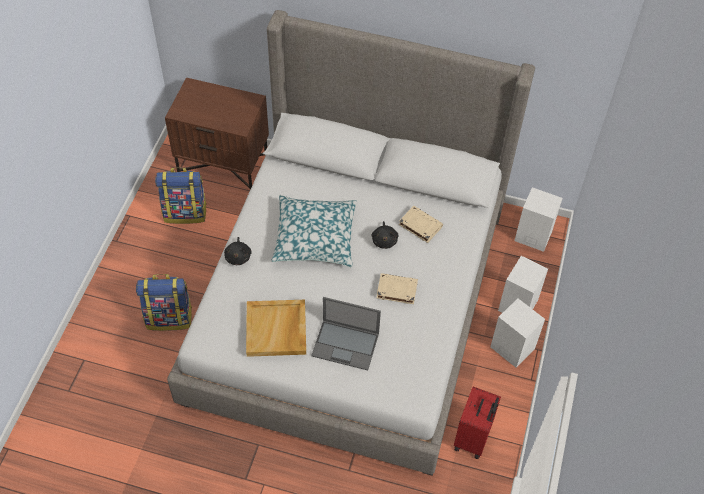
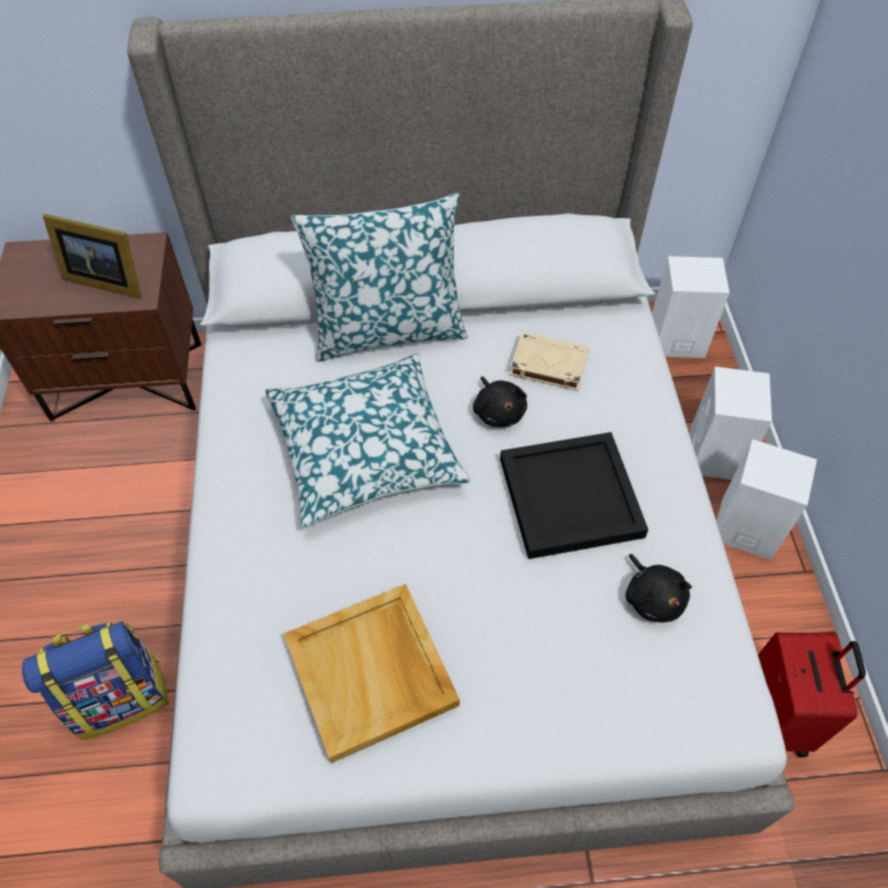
camera: 20 degrees left, 0 degrees up
(185, 212) = (88, 486): backpack -> none
(227, 113) = (105, 279): none -> picture frame
(238, 256) = (226, 540): black plush toy -> black plush toy (652, 597)
(346, 344) = (530, 649): laptop -> none
(351, 183) = (388, 330): none -> pillow
(396, 290) = (569, 498): beige book -> black tray

